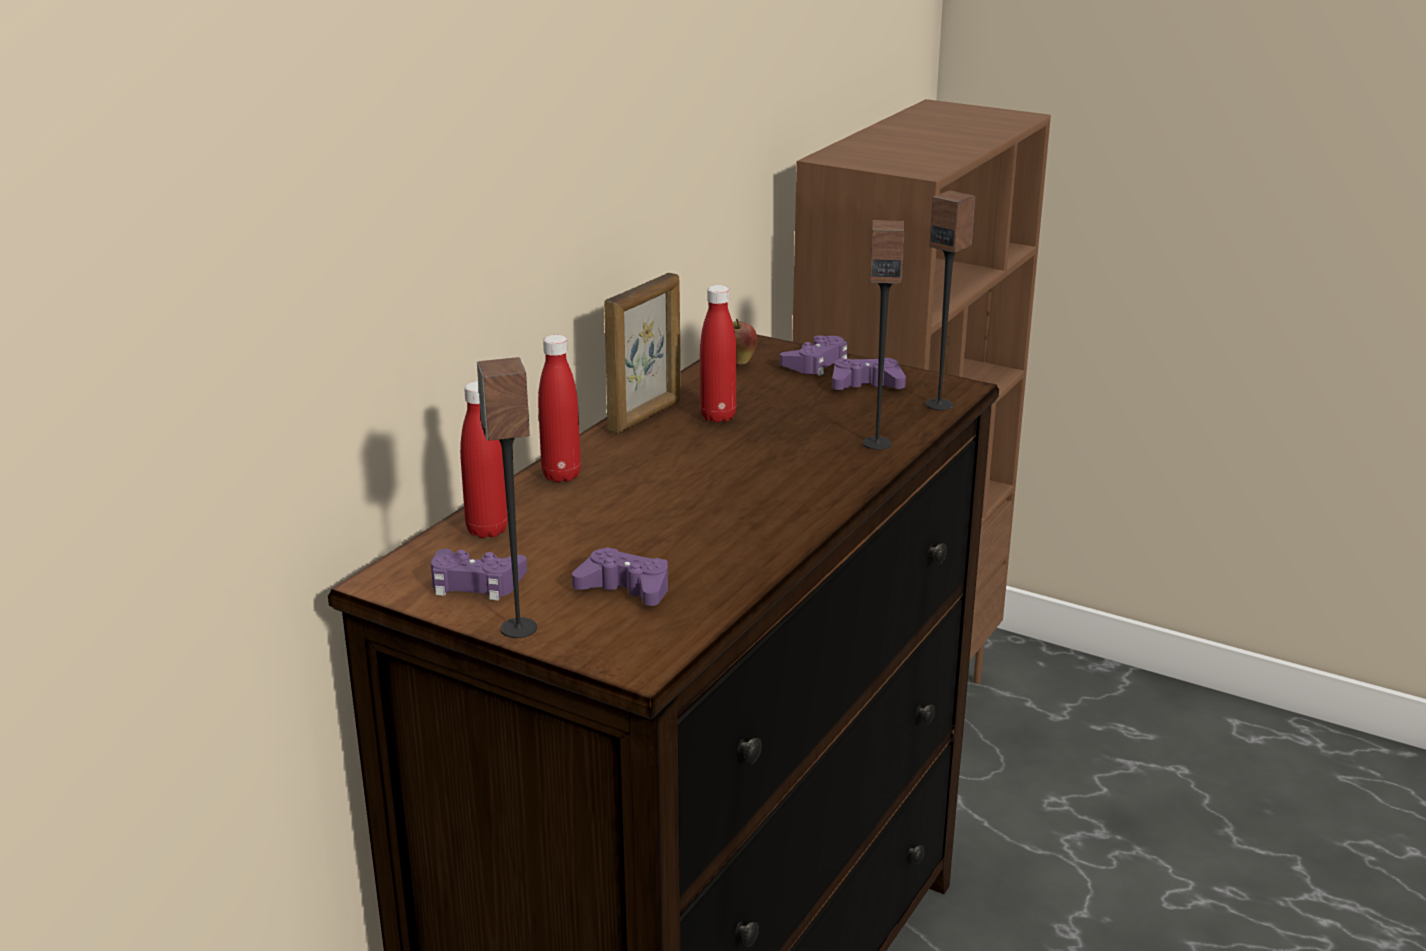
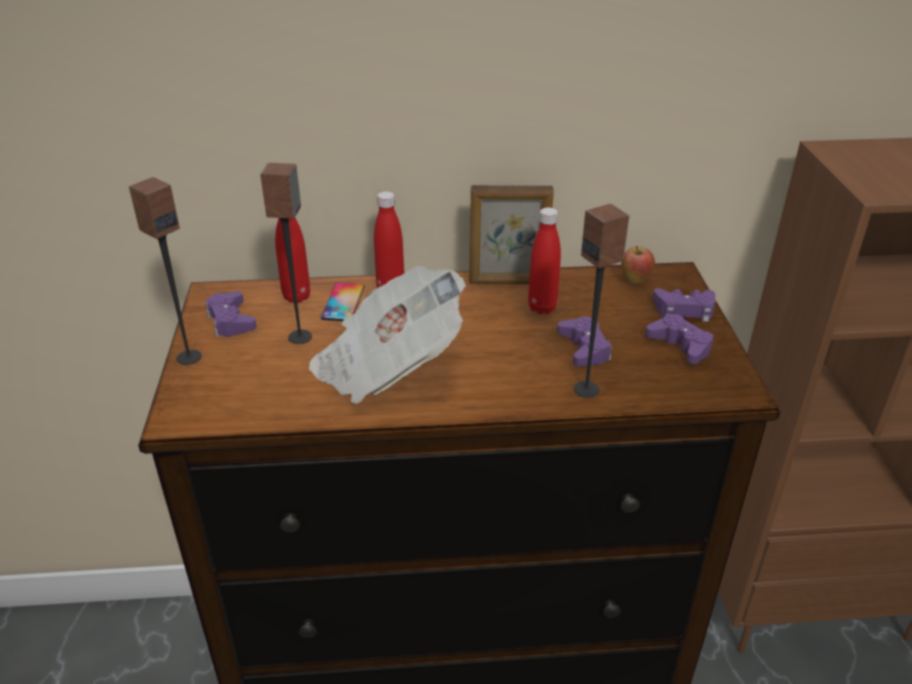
camera: 55 degrees right, 10 degrees up
(545, 508) = (343, 302): none -> phone
(625, 588) = (266, 373): purple game controller -> purple game controller (584, 348)
(707, 519) = (387, 365): none -> newspaper
(939, 404) = (694, 392): speaker -> speaker (300, 337)

